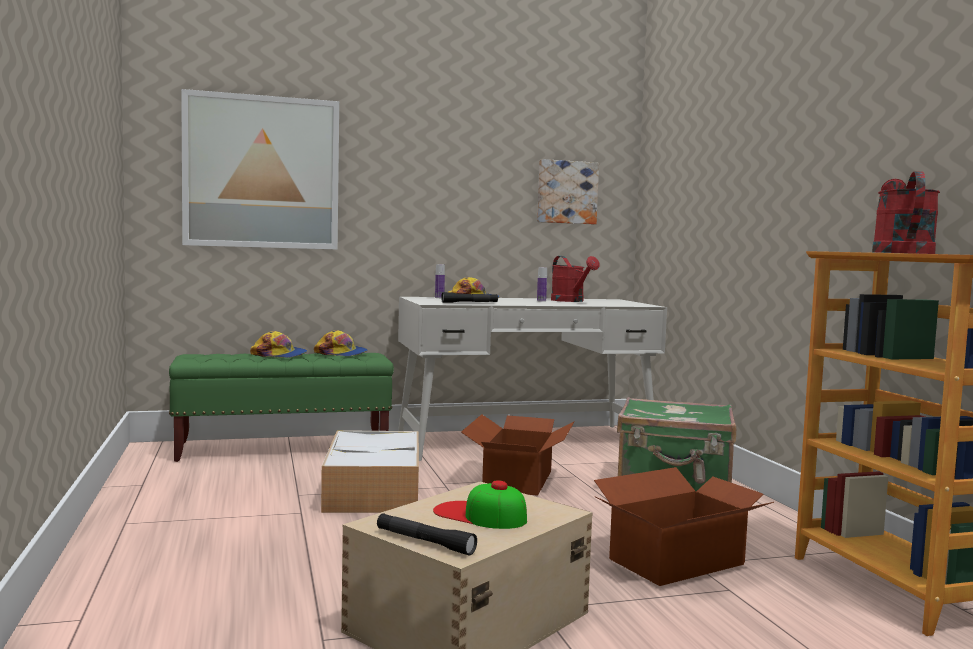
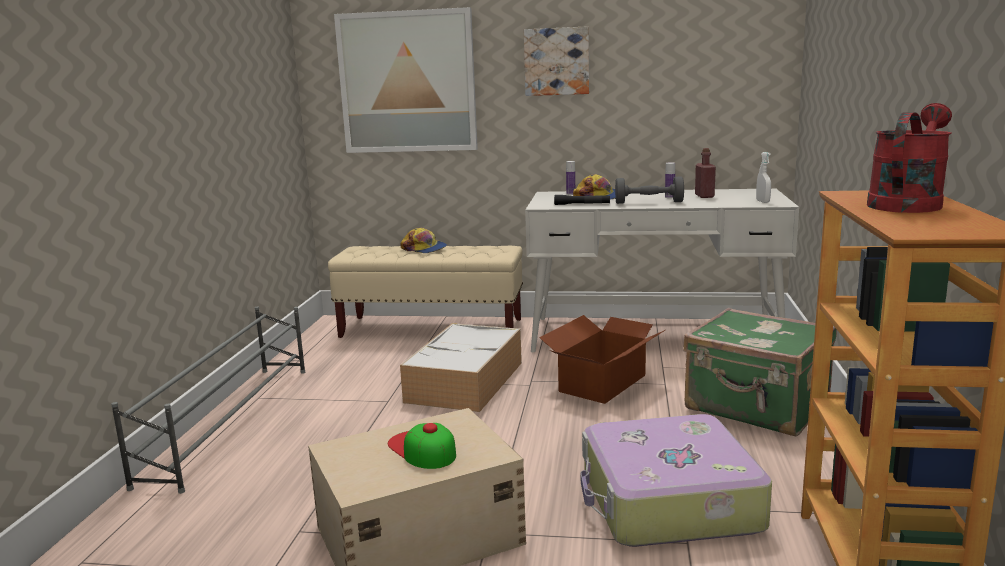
camera: 25 degrees right, 10 degrees up
(111, 549) = (231, 421): none -> grey shoe rack
(284, 448) = (432, 329): green bench -> beige bench
(341, 353) = (479, 247): cap -> none
(424, 542) = (345, 474): black flashlight -> none
(531, 303) = (648, 202): none -> grey dumbbell
(566, 192) = (713, 75): picture -> picture (557, 61)
(571, 301) = (704, 196): red watering can -> red bottle
(630, 304) = (762, 201): none -> white spray bottle
(678, 562) = (668, 501): cardboard box -> suitcase

